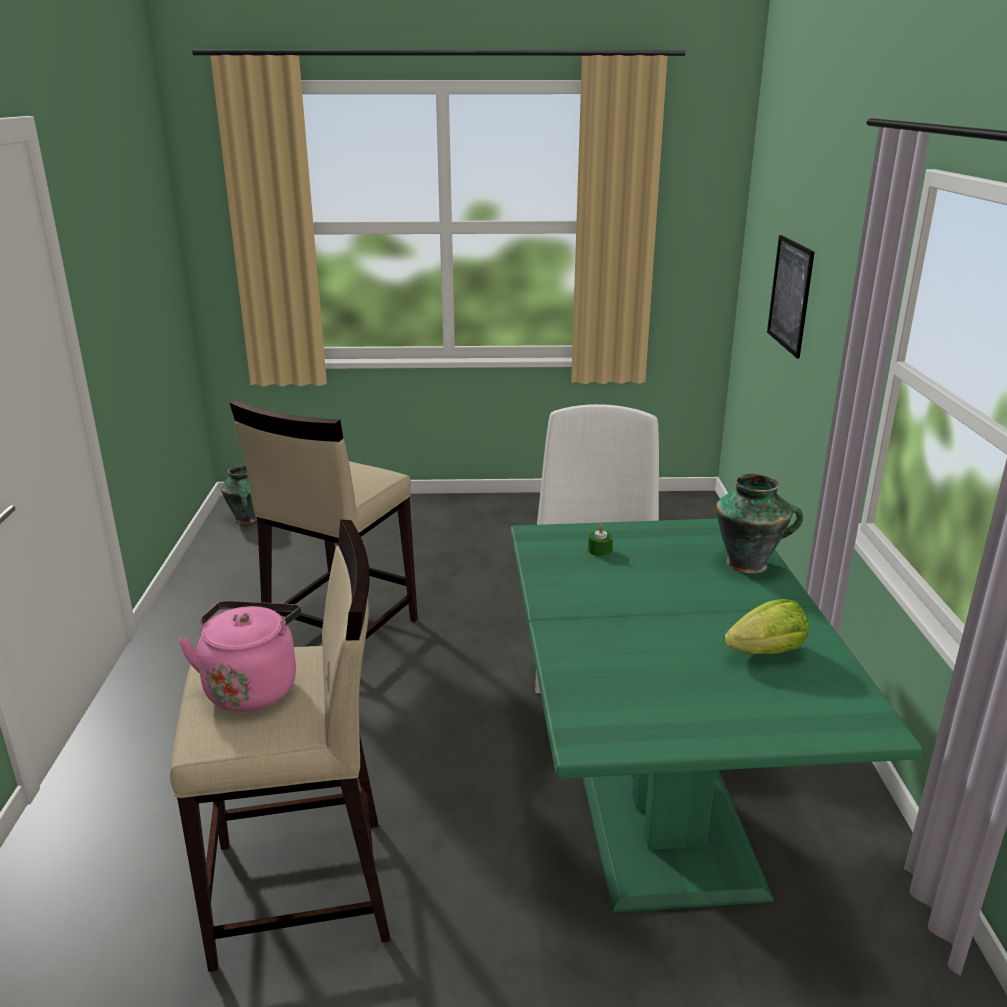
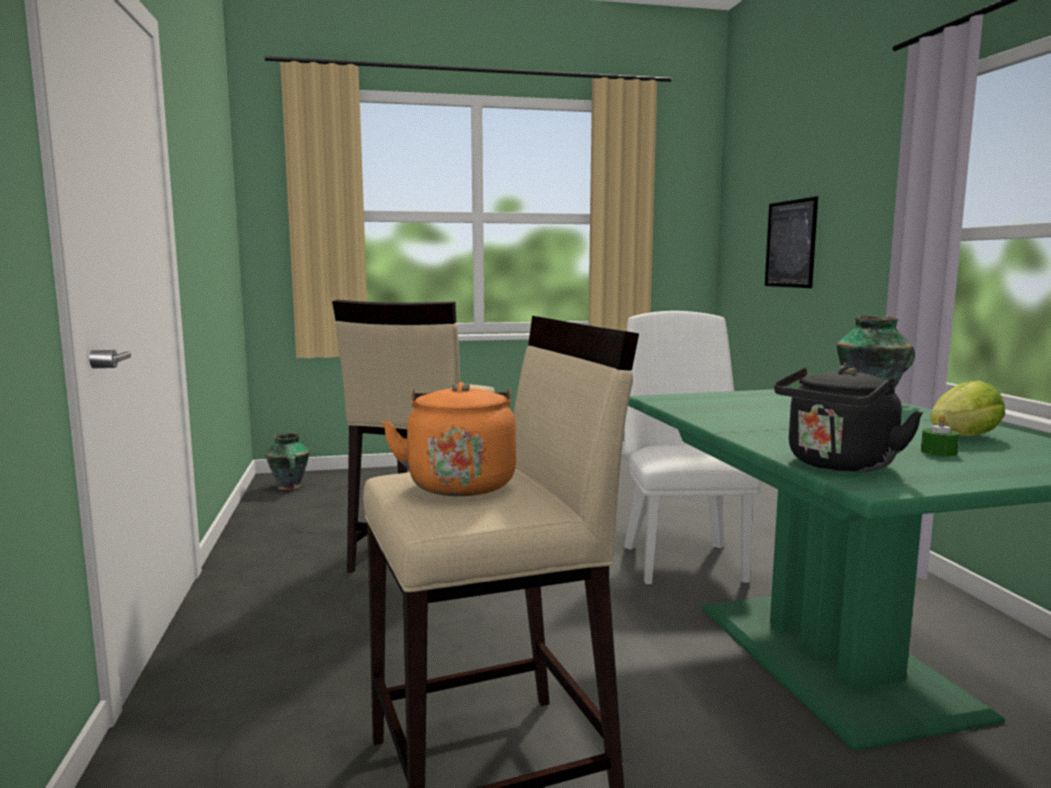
camera: 10 degrees left, 15 degrees down
(252, 686) = (460, 483): pink kettle -> orange kettle
(589, 698) = (838, 465): none -> black kettle
(600, 550) = (728, 402): green candle -> green candle (938, 452)

